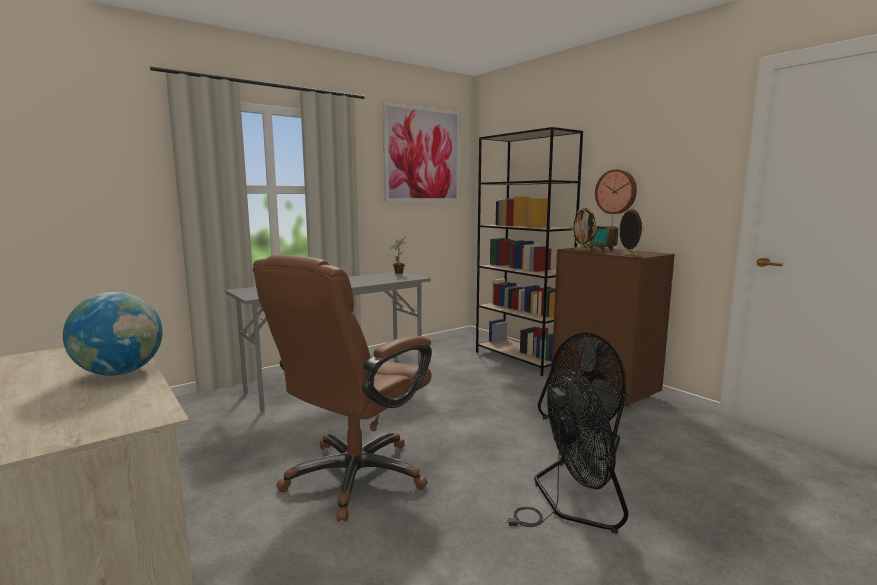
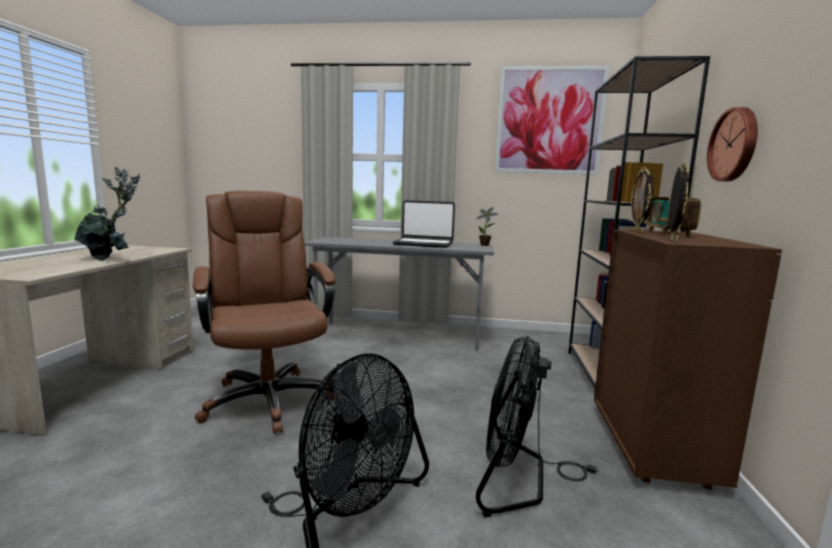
camera: 45 degrees right, 0 degrees up
(120, 373) = (111, 259): globe -> potted plant
(354, 280) = (423, 244): none -> laptop
(355, 476) = (268, 400): brown office chair -> brown office chair turned 75 degrees clockwise

